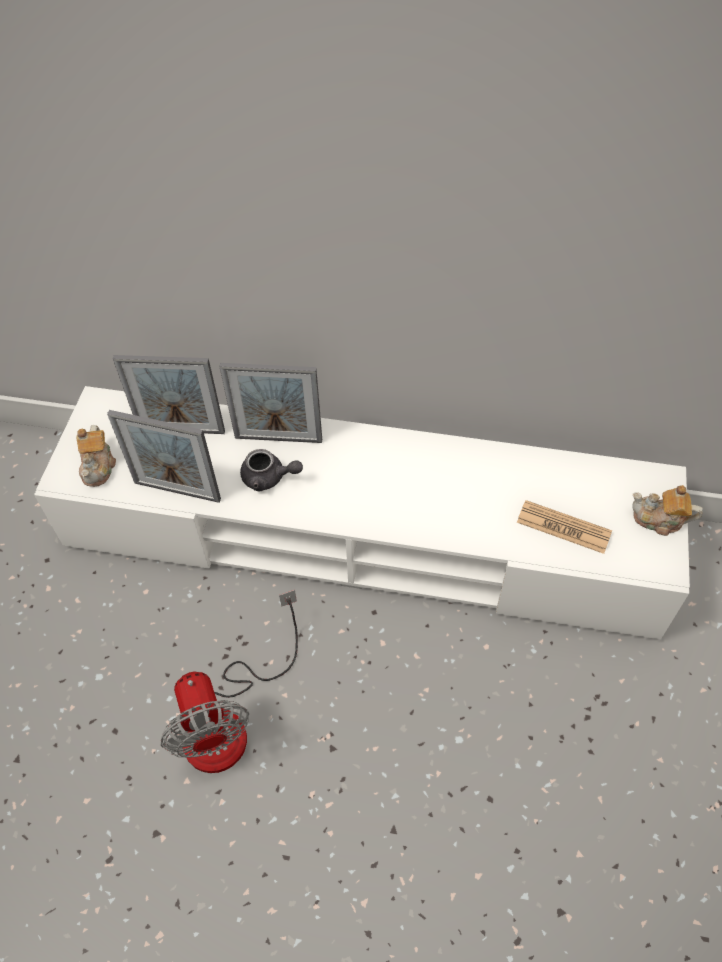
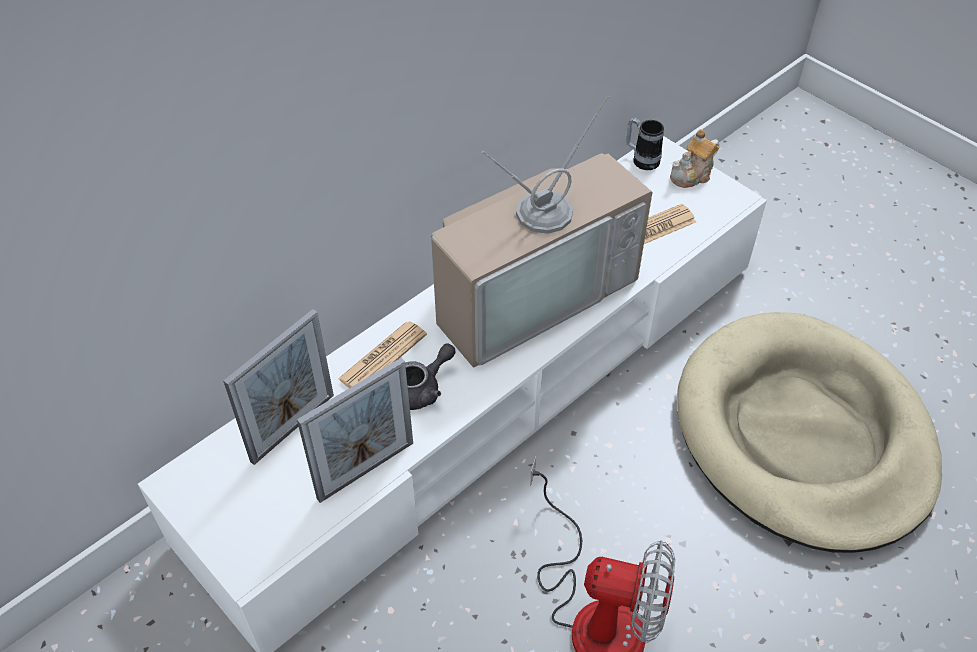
camera: 55 degrees left, 5 degrees down
(99, 466) = (265, 524): teapot -> none
(278, 439) = (383, 357): picture frame -> newspaper
(417, 486) = (531, 292): none -> television
(513, 785) = (802, 435): none -> beige dog bed
(638, 474) = (641, 160): none -> mug

